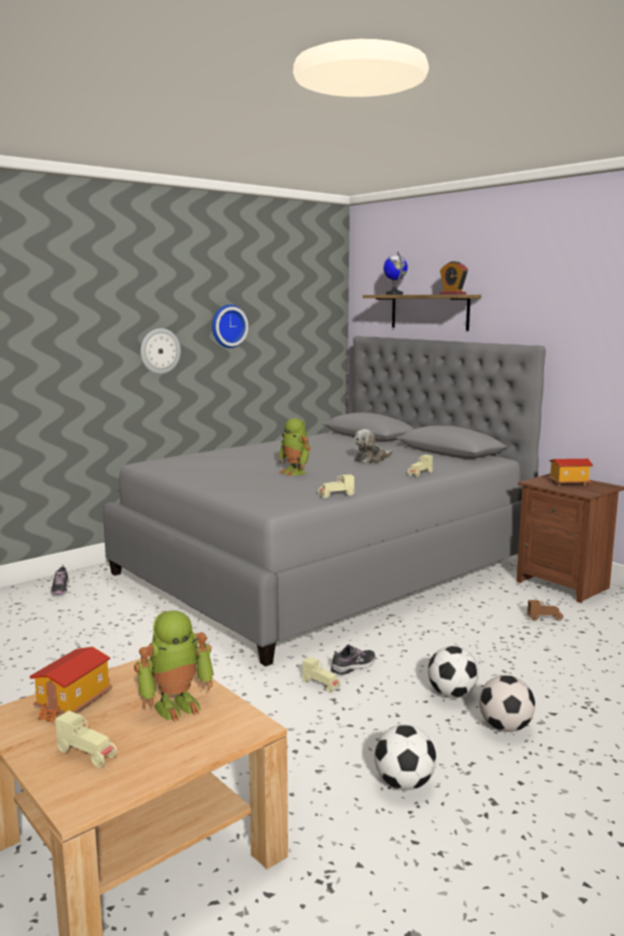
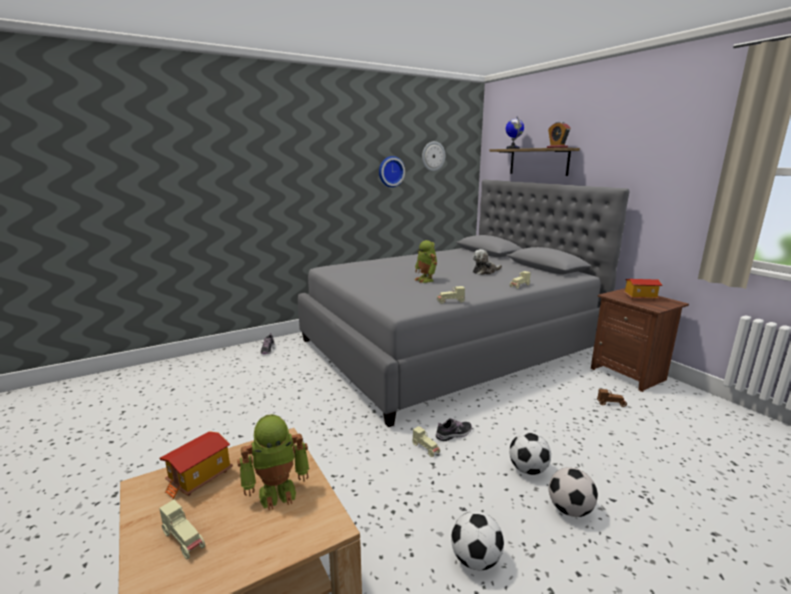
camera: 10 degrees right, 5 degrees up
(160, 351) = (341, 189): wall clock -> wall clock (433, 156)

